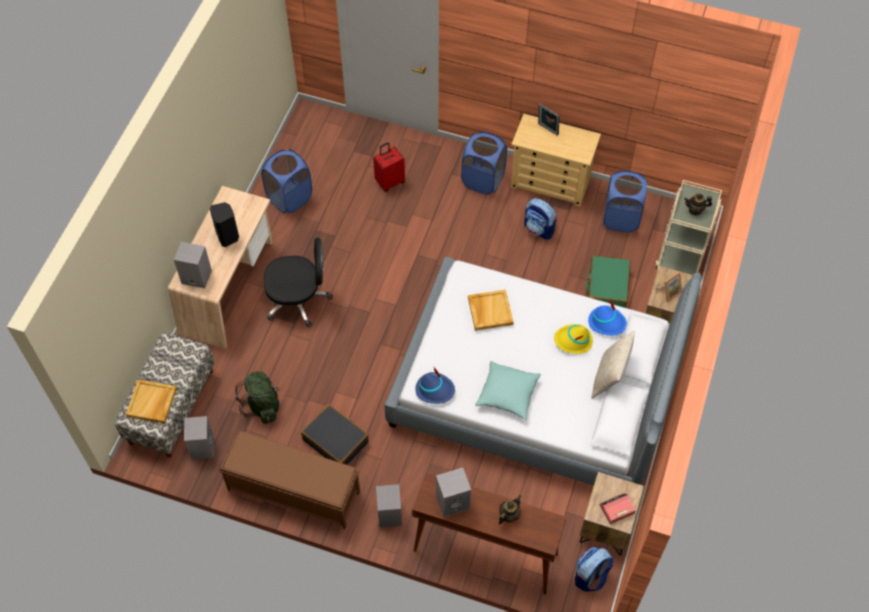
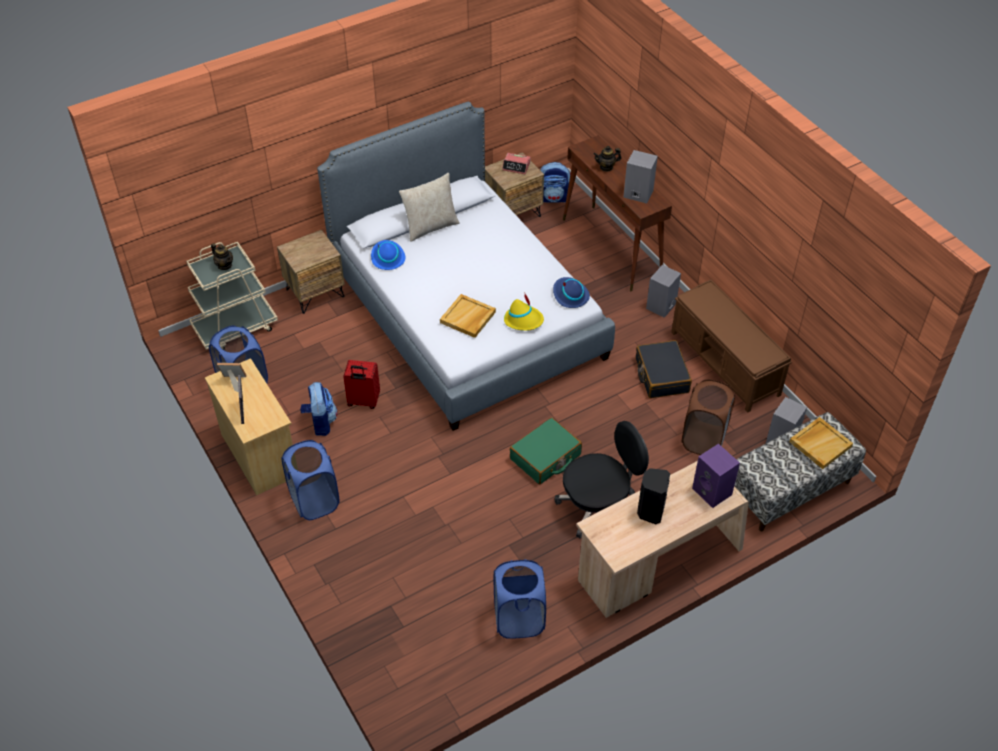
camera: 140 degrees left, 10 degrees down
(195, 277) = (713, 491): grey speaker -> purple speaker
(262, 405) = (704, 439): green backpack -> brown laundry basket
(298, 300) = (598, 506): black office chair -> black office chair turned 120 degrees clockwise
(390, 181) = (402, 563): red suitcase -> red suitcase (363, 401)
(507, 394) = (517, 260): turquoise pillow -> none
(573, 341) = (427, 262): yellow hat -> yellow hat (523, 320)
(607, 287) = (326, 342): green suitcase -> green suitcase (545, 457)
(669, 292) = (313, 252): picture frame -> picture frame (234, 382)

